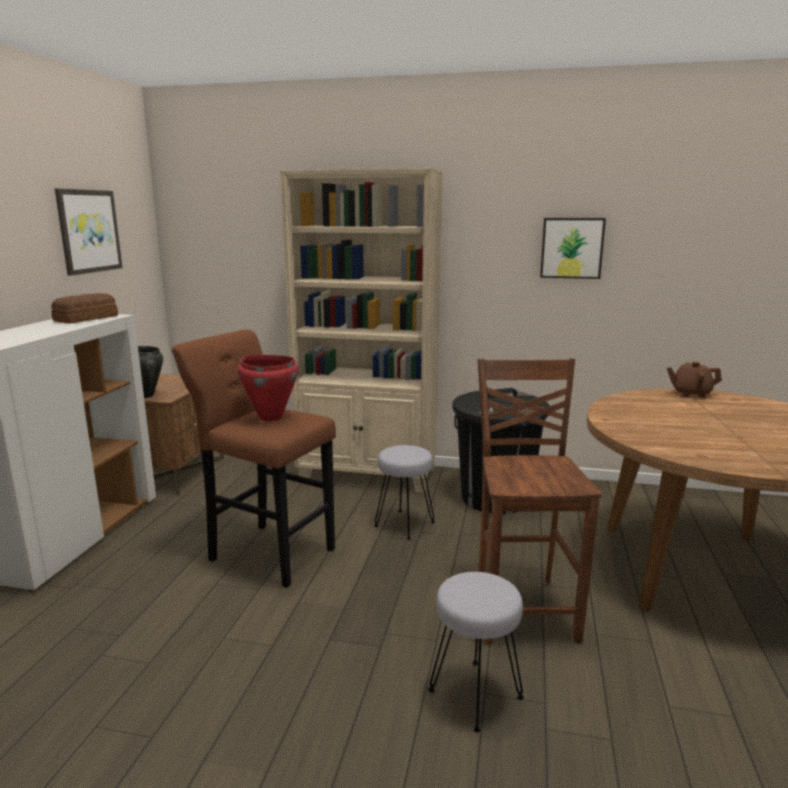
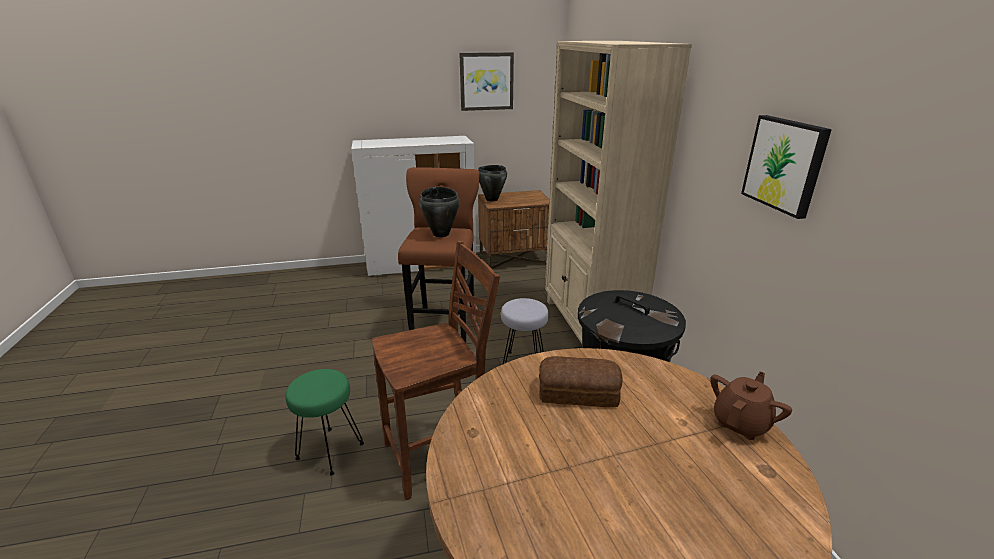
camera: 65 degrees right, 10 degrees up
(87, 319) = (448, 140): bread -> bread (579, 393)
(270, 417) = (441, 234): red cooking pot -> black cooking pot
(474, 695) = (330, 450): grey stool -> green stool
(690, 394) = (741, 423): brown teapot -> brown teapot turned 60 degrees clockwise

